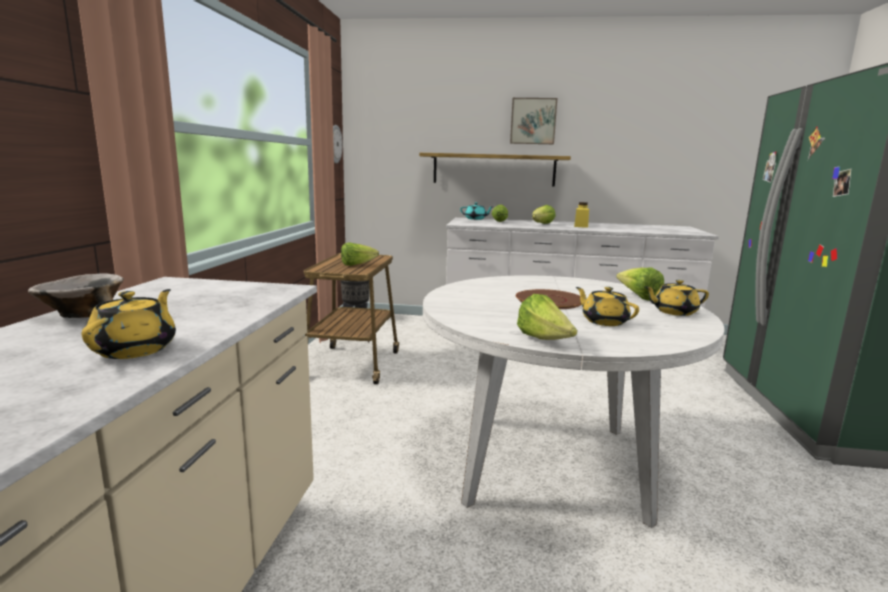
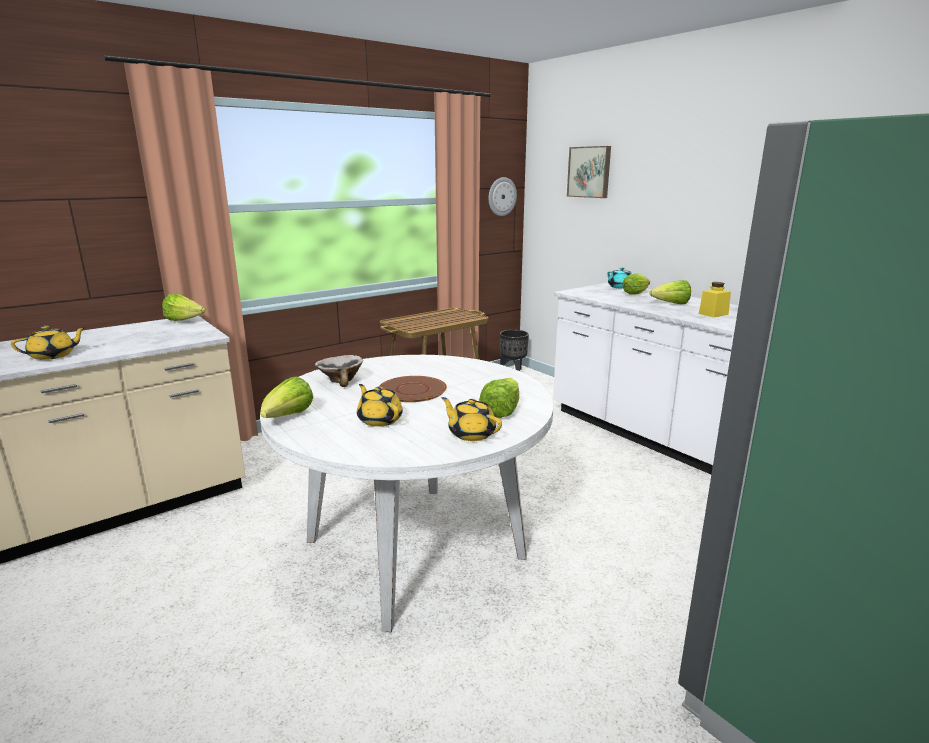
camera: 45 degrees right, 5 degrees up
(83, 315) = (98, 332): bowl -> bowl (340, 380)
(357, 265) = (433, 322): lettuce -> lettuce (184, 321)
(494, 169) = (655, 228): shelf -> none
(533, 121) = (703, 167): picture -> picture (589, 172)
(604, 321) = (379, 420): yellow teapot -> yellow teapot turned 45 degrees counterclockwise

